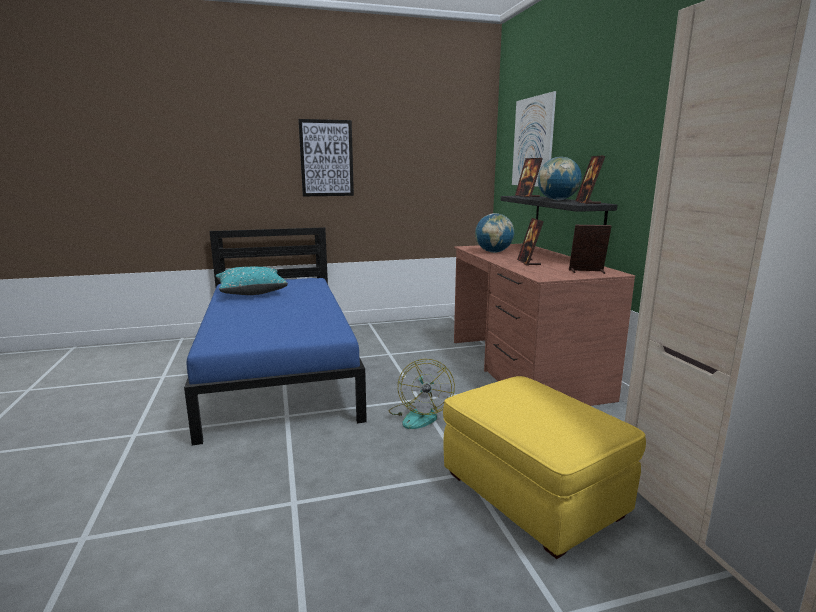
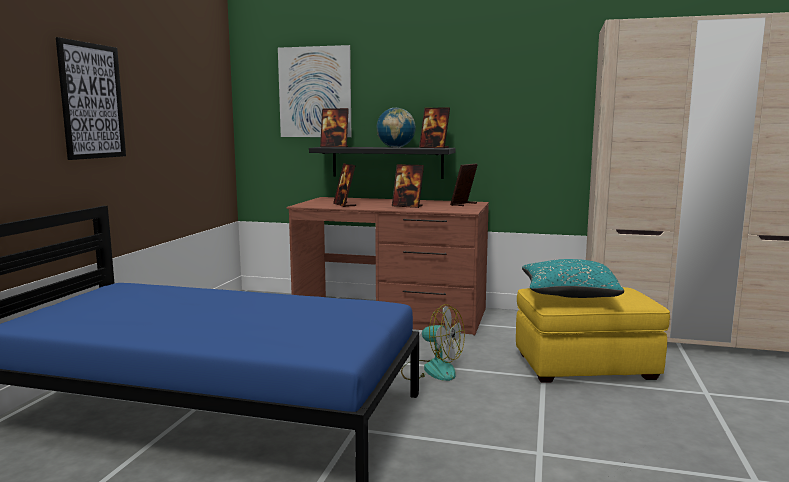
camera: 60 degrees left, 5 degrees down
(251, 292) = (107, 317): turquoise pillow -> turquoise pillow (568, 296)
(493, 252) = (344, 205): globe -> picture frame

